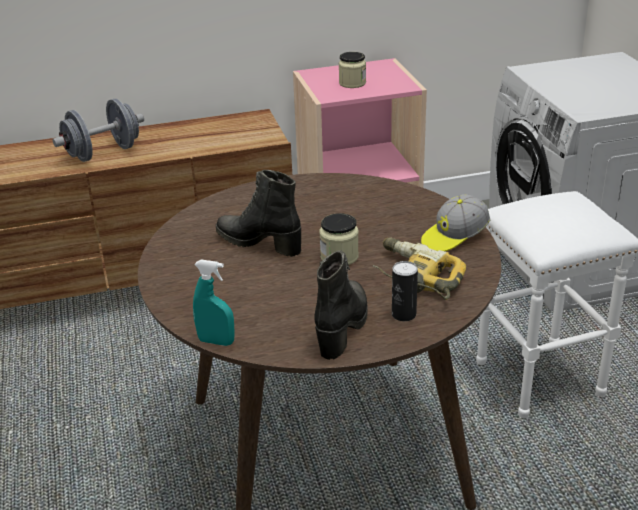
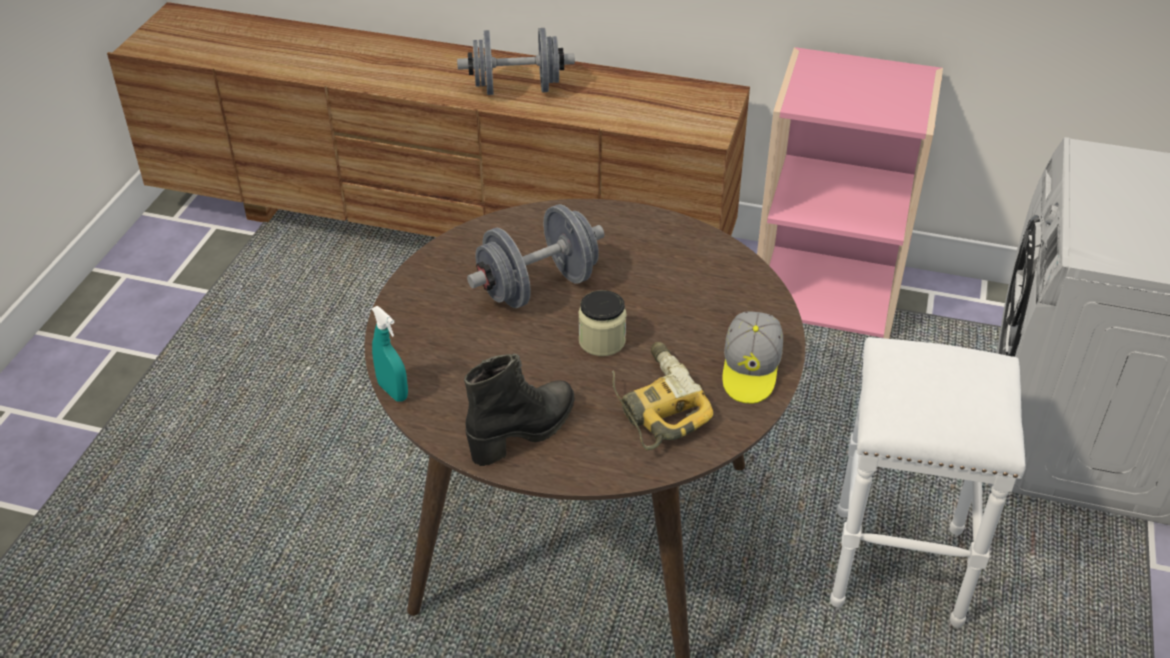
camera: 30 degrees right, 10 degrees up
(259, 243) = (538, 287): black boot -> grey dumbbell
(352, 83) = (847, 92): jar -> none
(403, 314) = (598, 445): can -> none
(454, 237) = (750, 370): cap -> cap turned 75 degrees counterclockwise

